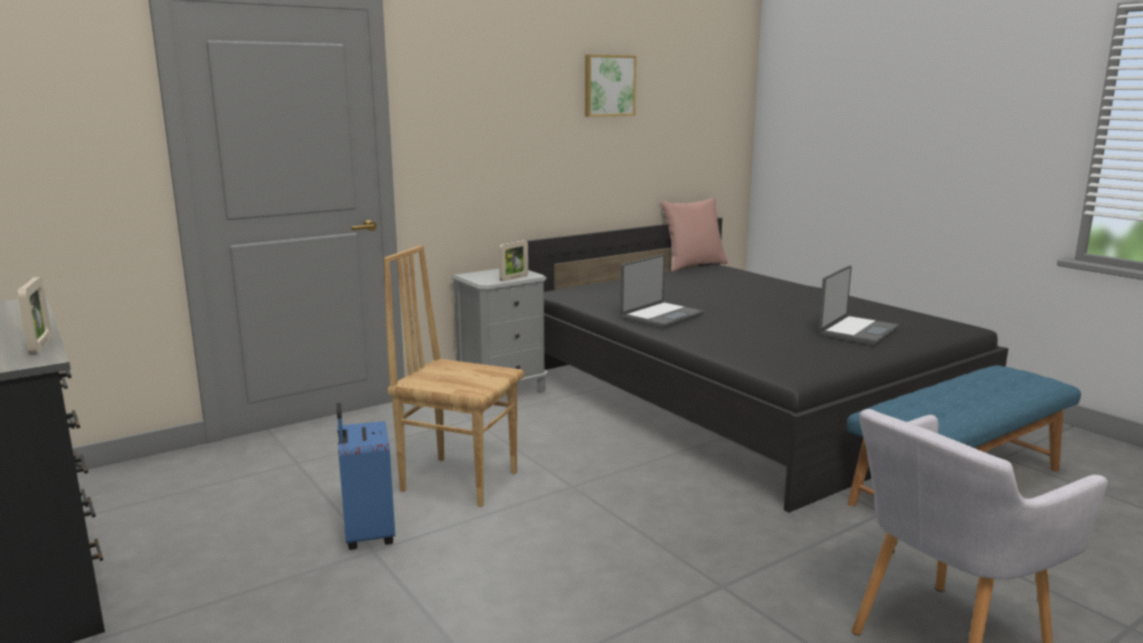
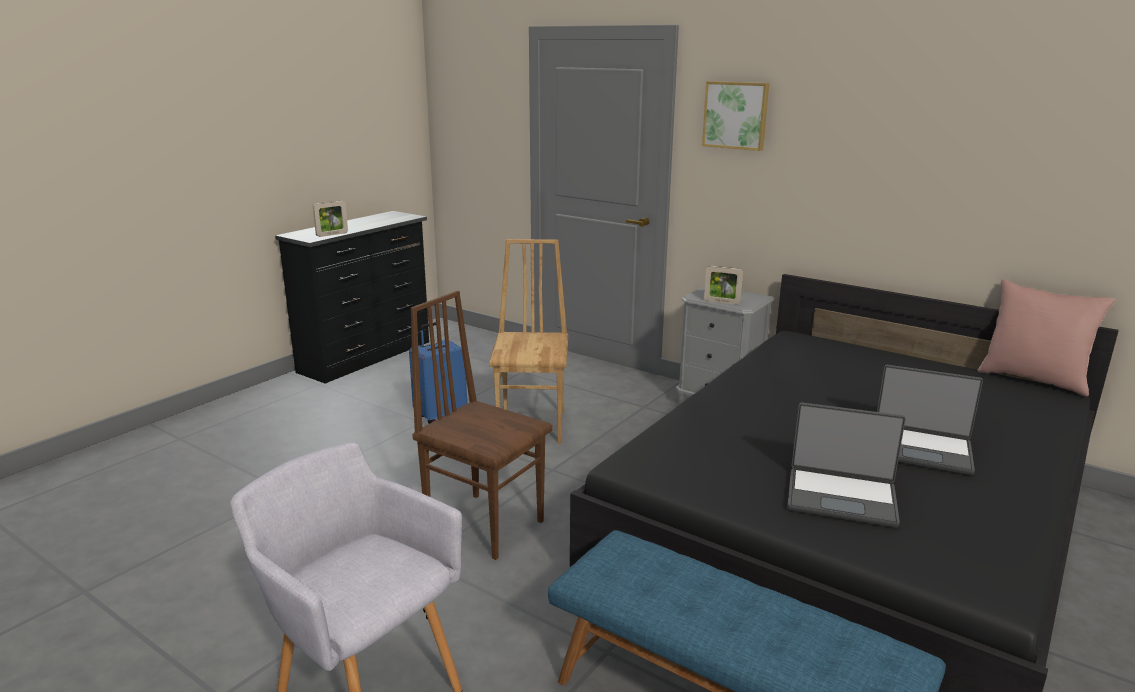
camera: 70 degrees right, 5 degrees up
(608, 85) = (931, 119): picture -> picture (736, 115)
(660, 316) = (758, 385): laptop -> laptop (921, 450)
(665, 539) = (485, 524): none -> brown chair

